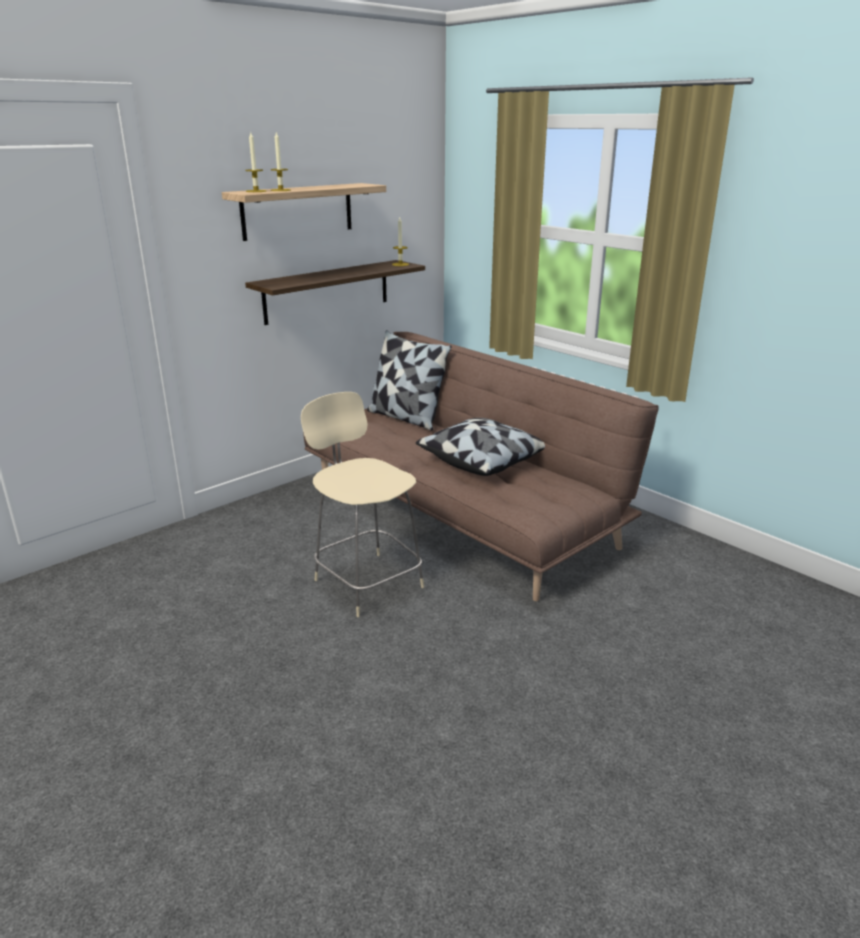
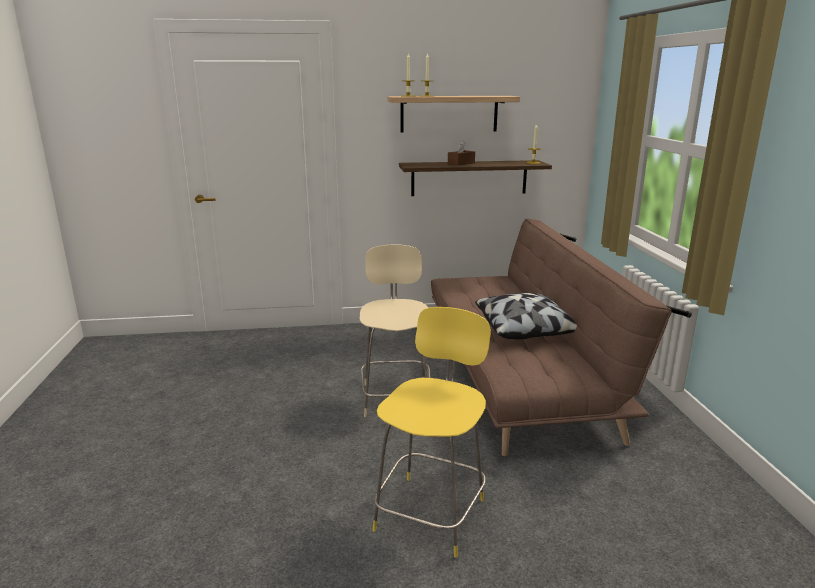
camera: 35 degrees right, 5 degrees down
(325, 274) = (461, 163): none -> brown tissue box
(406, 417) = (508, 287): pillow -> none
(535, 684) = (432, 511): none -> yellow stool

